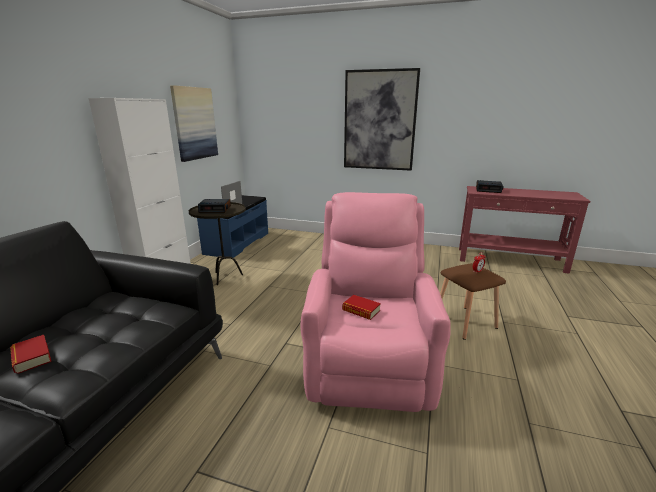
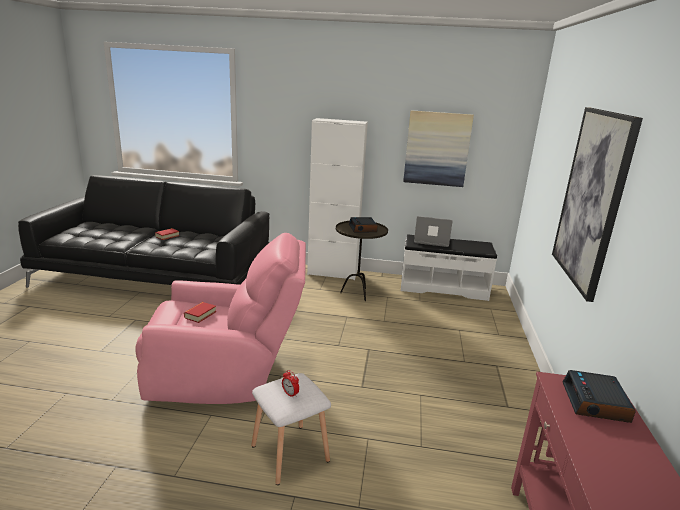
camera: 80 degrees right, 0 degrees up
(237, 243) = (443, 287): blue bench -> white bench
(465, 321) = (291, 454): brown stool -> white stool

